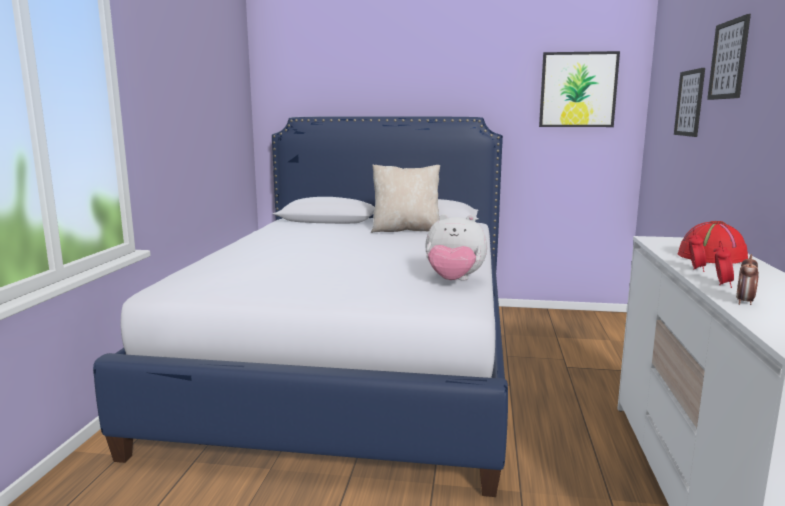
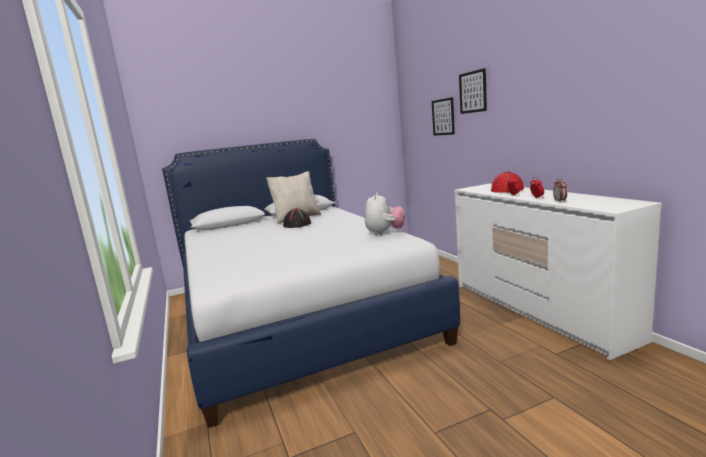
camera: 30 degrees left, 0 degrees up
(387, 239) = (297, 225): none -> black hat
(454, 281) = (385, 233): plush toy -> plush toy turned 60 degrees counterclockwise
(578, 90) = (364, 116): picture -> none

